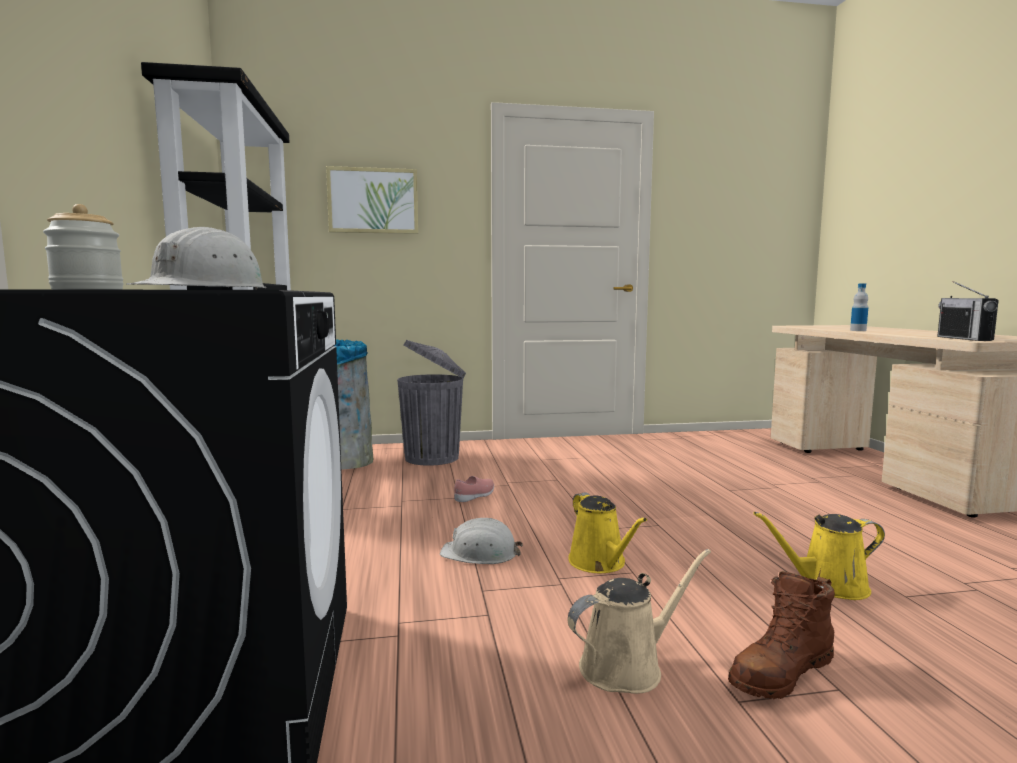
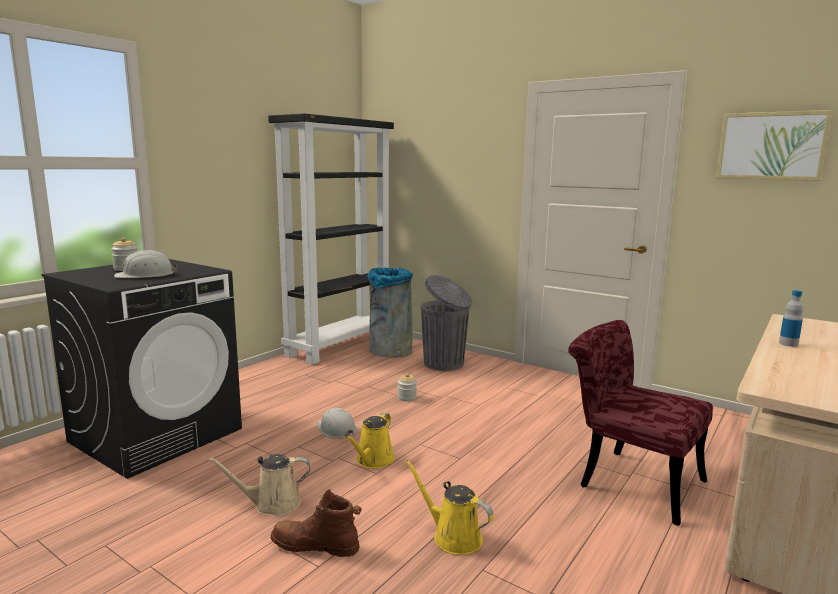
camera: 45 degrees right, 5 degrees up
(373, 201) = (442, 166): picture -> picture (771, 146)
(475, 496) = (407, 398): pink shoe -> jar
(627, 666) = (272, 504): beige watering can -> beige watering can turned 150 degrees clockwise
(784, 489) = (629, 479): none -> red chair
(964, 339) = (775, 384): radio -> none

